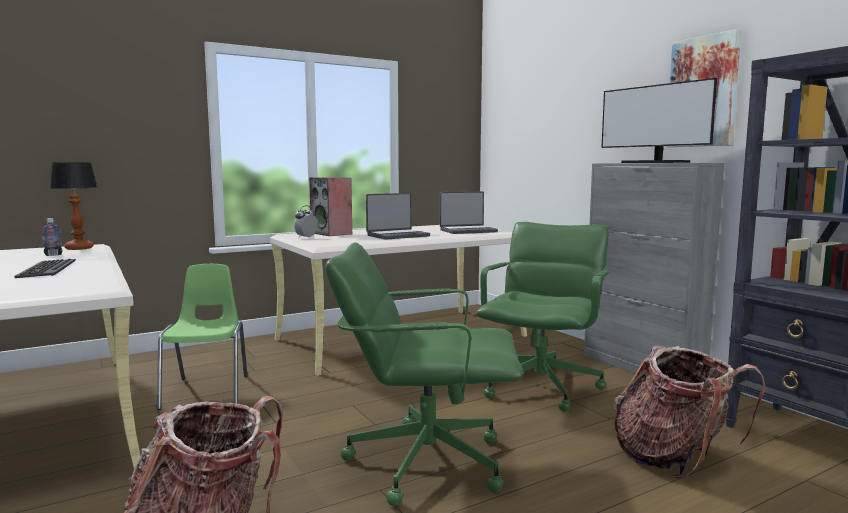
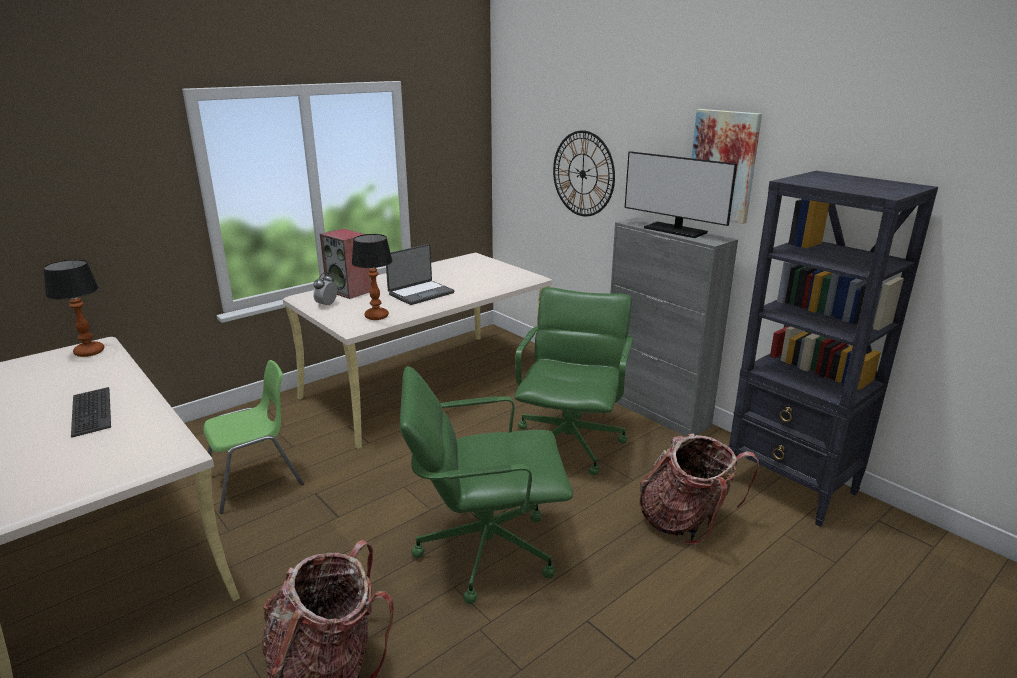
camera: 10 degrees left, 15 degrees up
(53, 255) = (72, 373): bottle -> none
(208, 391) = (256, 481): green chair -> green chair turned 75 degrees clockwise
(349, 242) = (377, 316): none -> table lamp
(468, 231) = (488, 275): laptop -> none
(563, 136) = (583, 174): none -> wall clock

